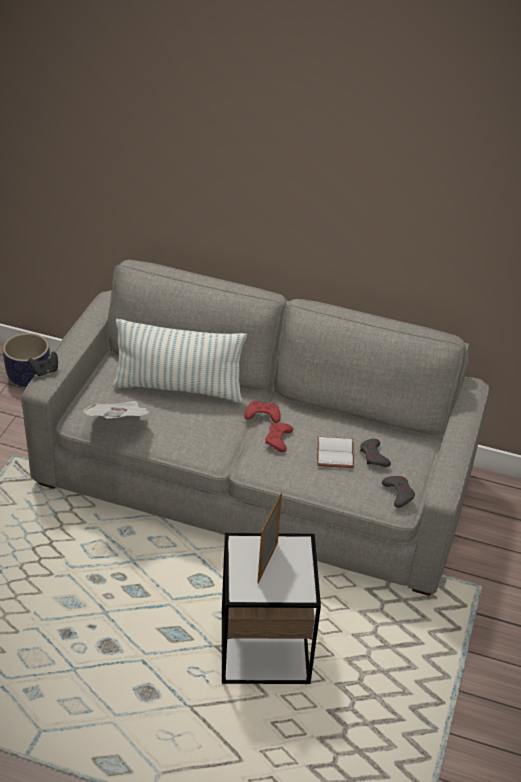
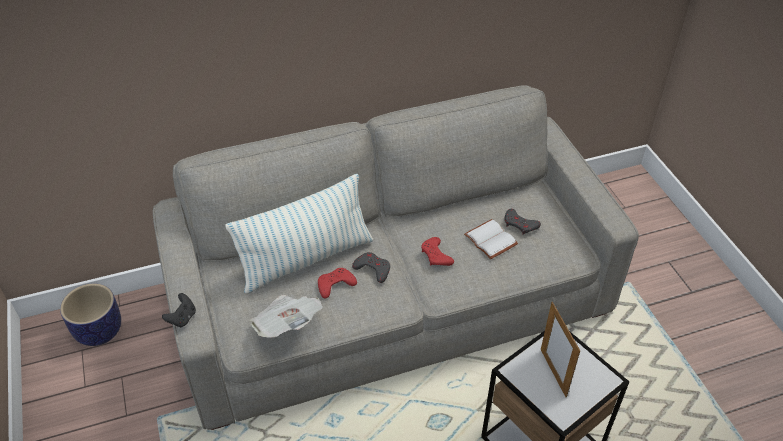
camera: 35 degrees left, 5 degrees up
(262, 414) = (399, 241): red game controller -> red game controller (335, 284)
(398, 493) = (568, 244): grey game controller -> grey game controller (373, 269)

